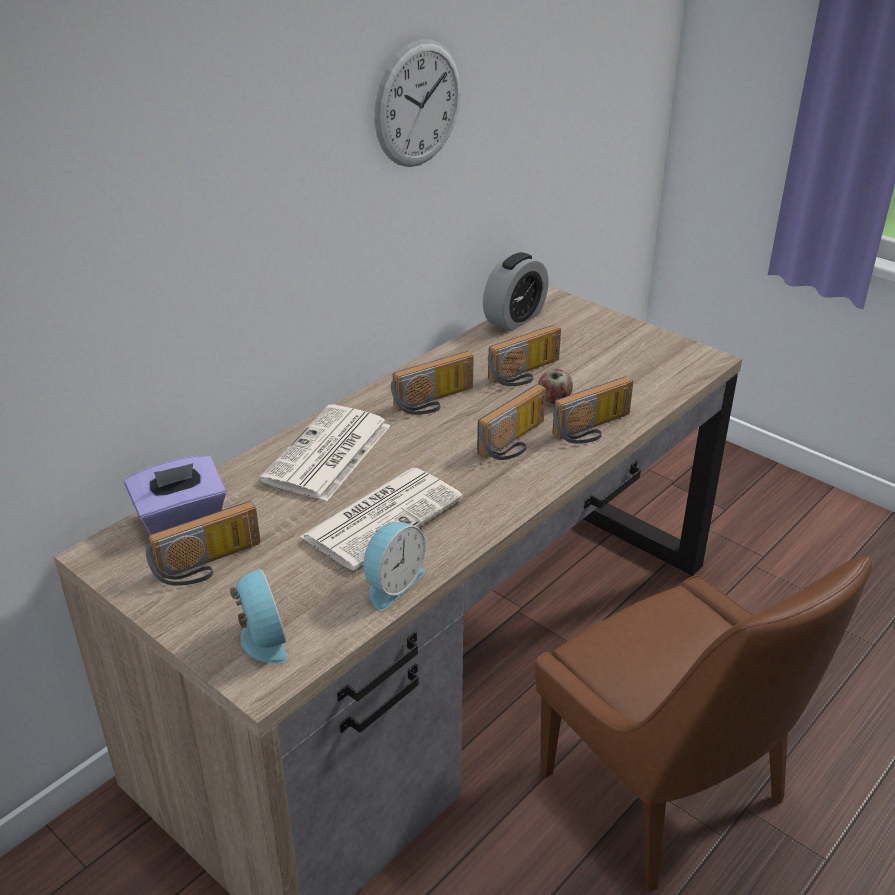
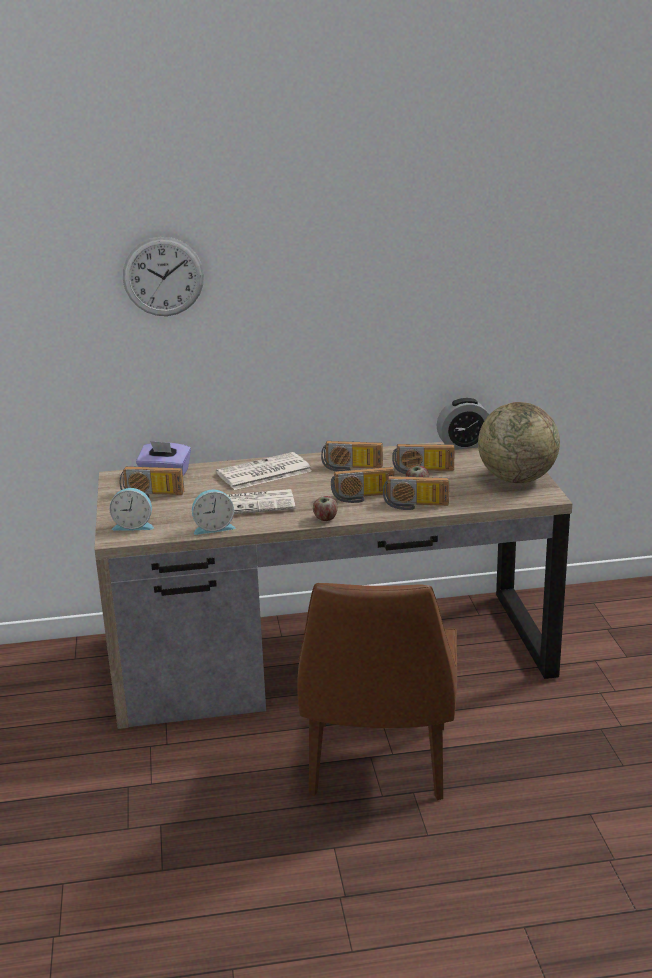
camera: 40 degrees right, 10 degrees down
(260, 639) = (133, 525): alarm clock -> alarm clock turned 75 degrees clockwise
(418, 104) = (386, 282): wall clock -> wall clock (163, 276)
(520, 497) = (325, 519): none -> apple
(641, 346) = (516, 479): none -> globe

